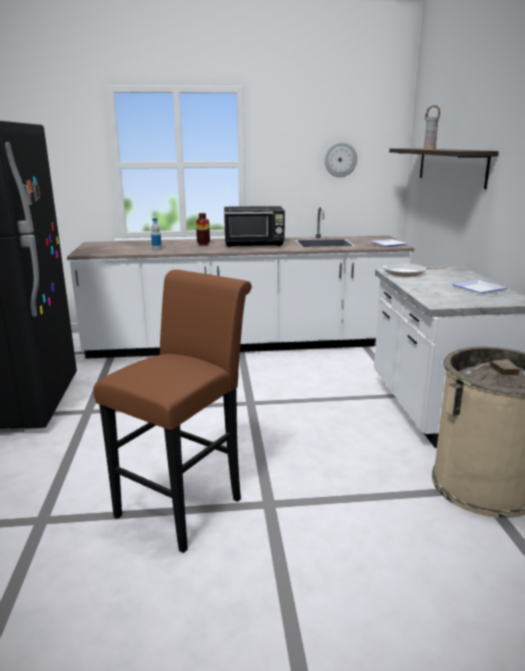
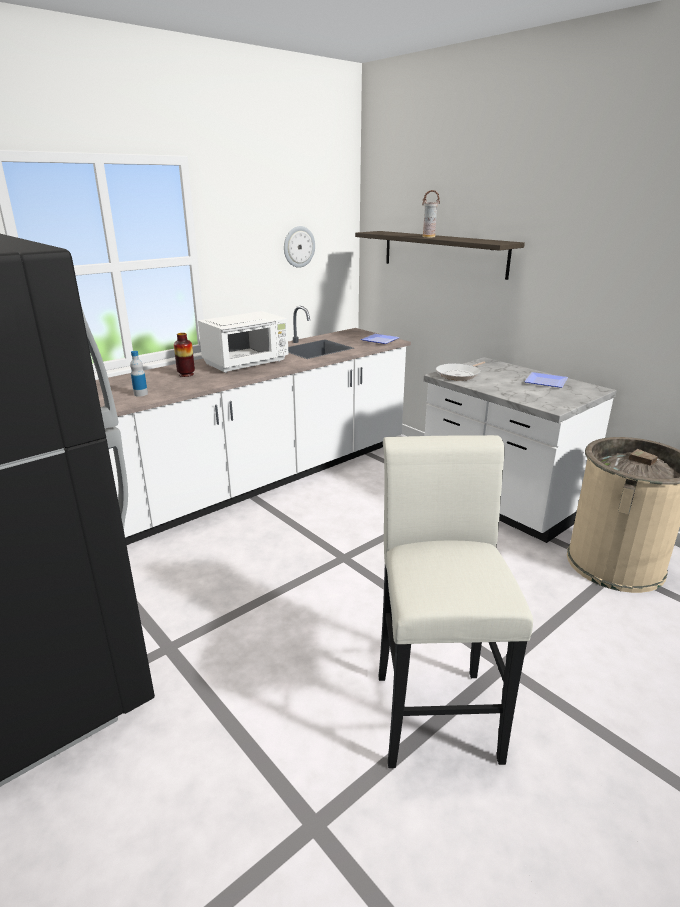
camera: 35 degrees left, 5 degrees up
(185, 503) = (434, 707): brown stool -> white stool
(254, 244) = (247, 363): black microwave -> white microwave

